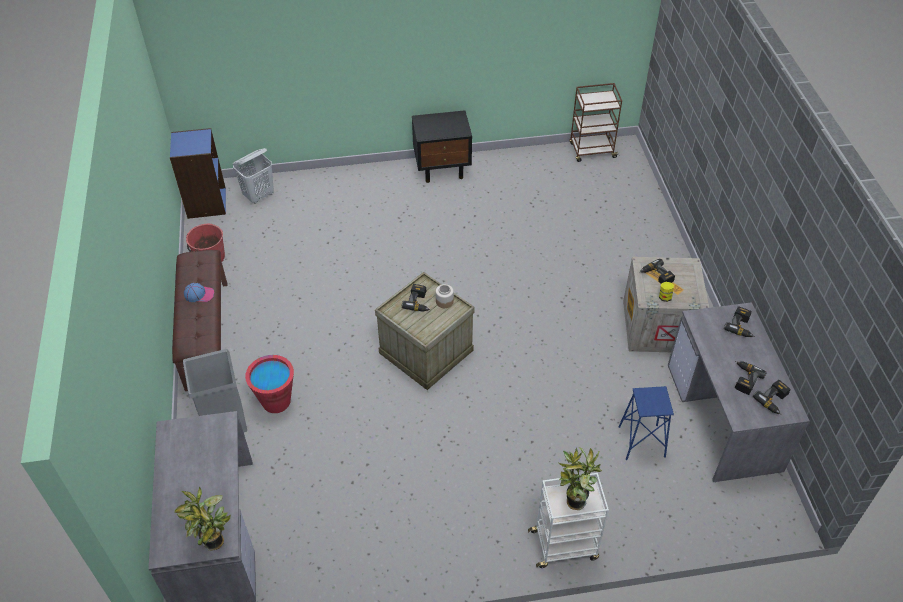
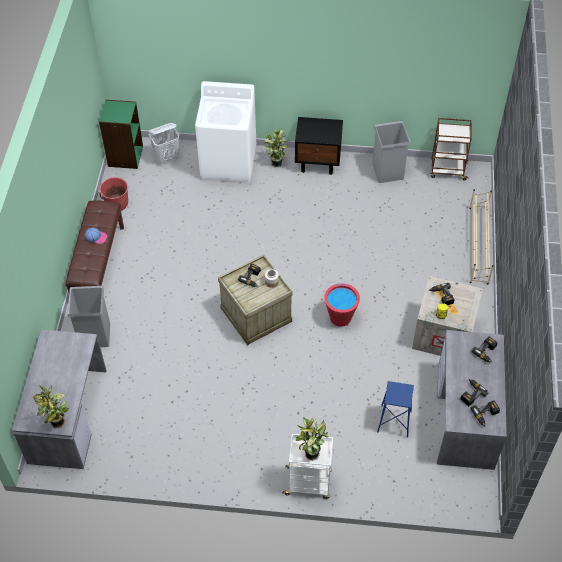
camera: 15 degrees right, 5 degrees up
(206, 203) = (125, 156): blue bookcase -> green bookcase
(276, 401) = (135, 329): red bucket -> red bucket (340, 317)
(336, 187) = (229, 162): none -> white washing machine
(393, 178) = (276, 163): none -> potted plant
(525, 164) = (387, 171): none -> grey trash can
(658, 222) = (478, 245): none -> beige shoe rack

